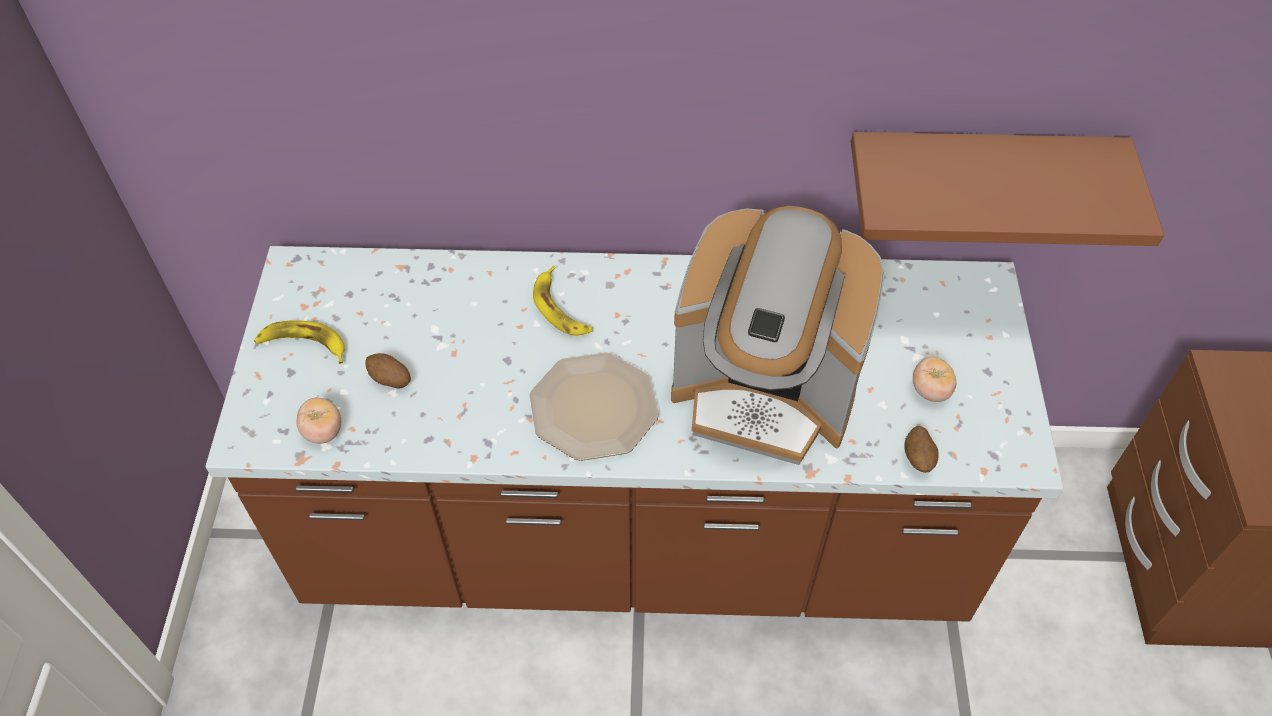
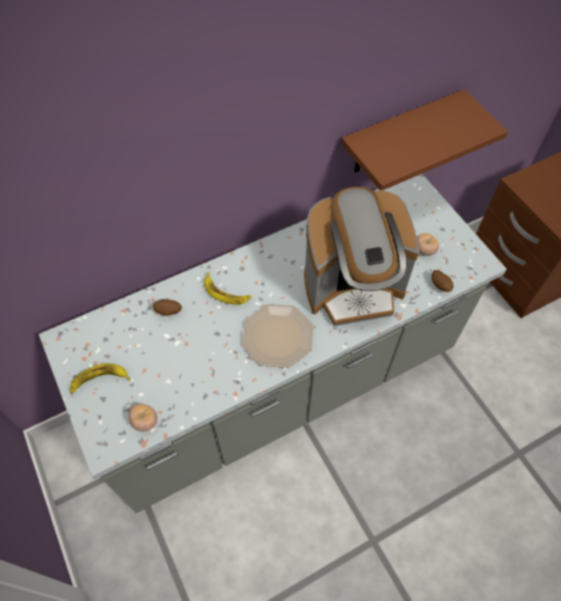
camera: 30 degrees left, 5 degrees up
(390, 380) = (162, 375): potato -> potato (168, 311)
(636, 539) = (280, 387): brown counter -> grey counter

